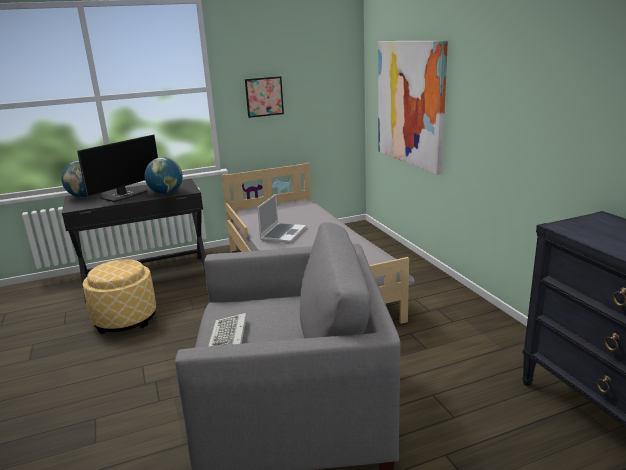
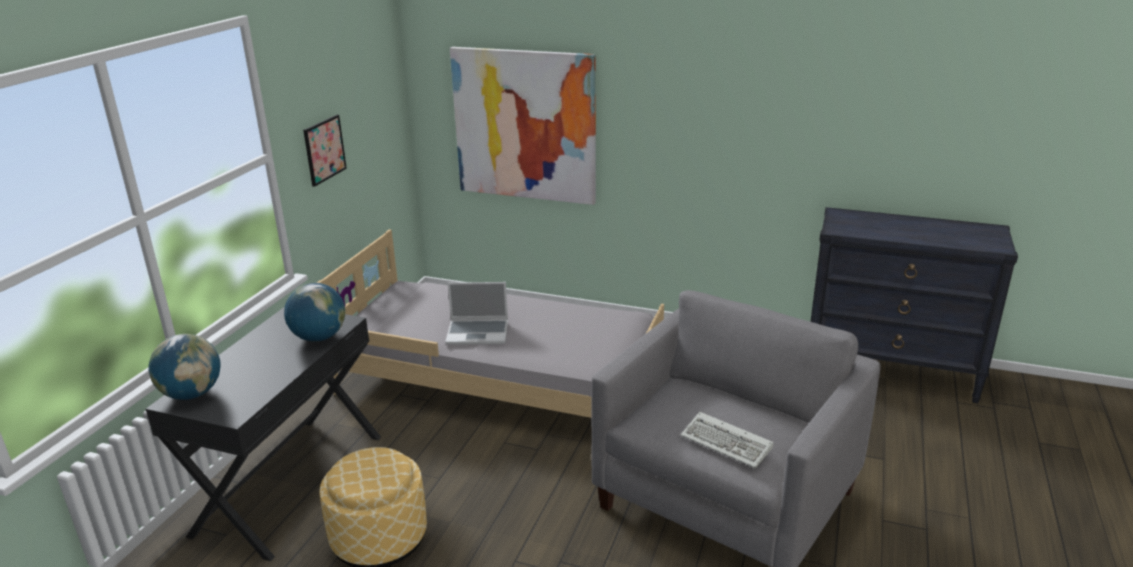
camera: 50 degrees left, 5 degrees up
(124, 195) = (259, 365): monitor -> none
(283, 233) = (478, 333): laptop -> laptop turned 120 degrees clockwise

